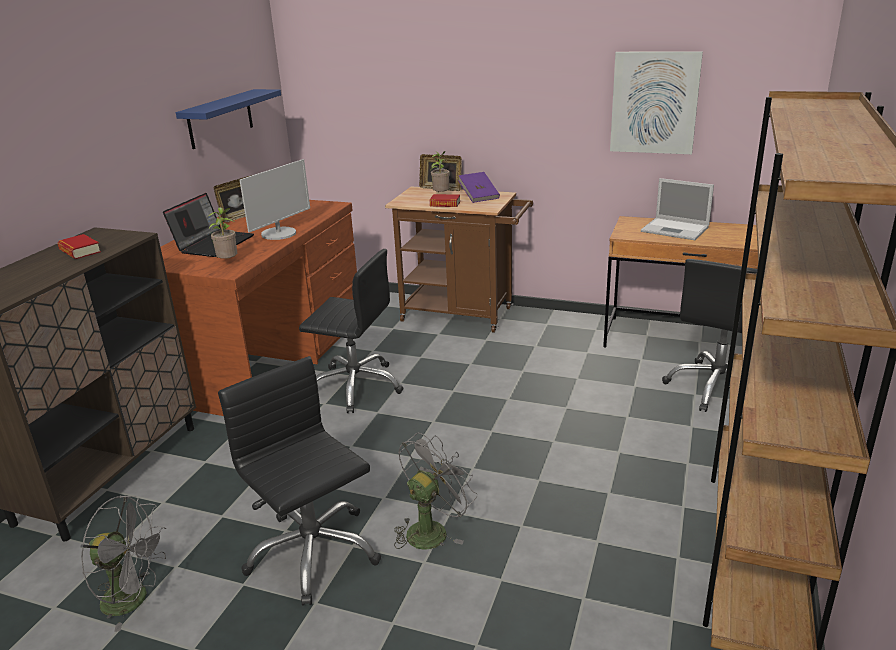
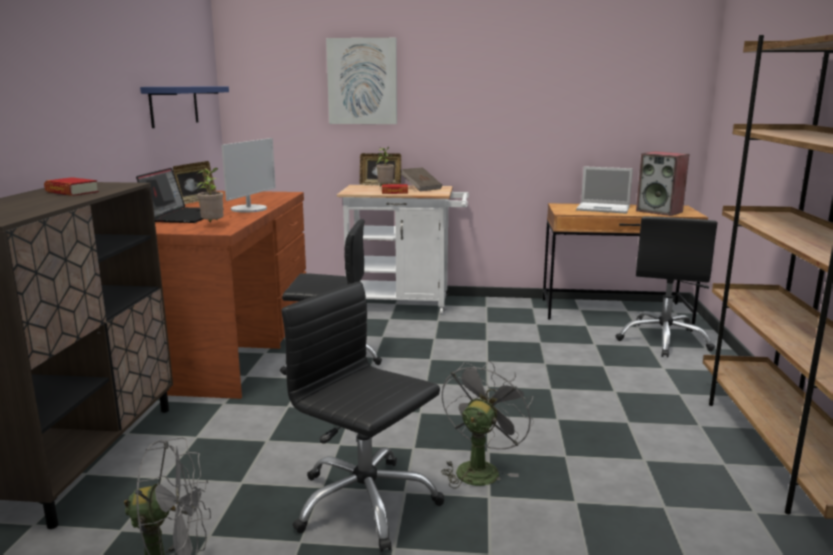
camera: 15 degrees left, 10 degrees down
(464, 315) = (405, 304): brown cart -> white cart
(479, 196) = (421, 188): purple book -> brown book
(654, 102) = (576, 102): picture -> picture (362, 81)
(738, 238) = (660, 211): none -> speaker

